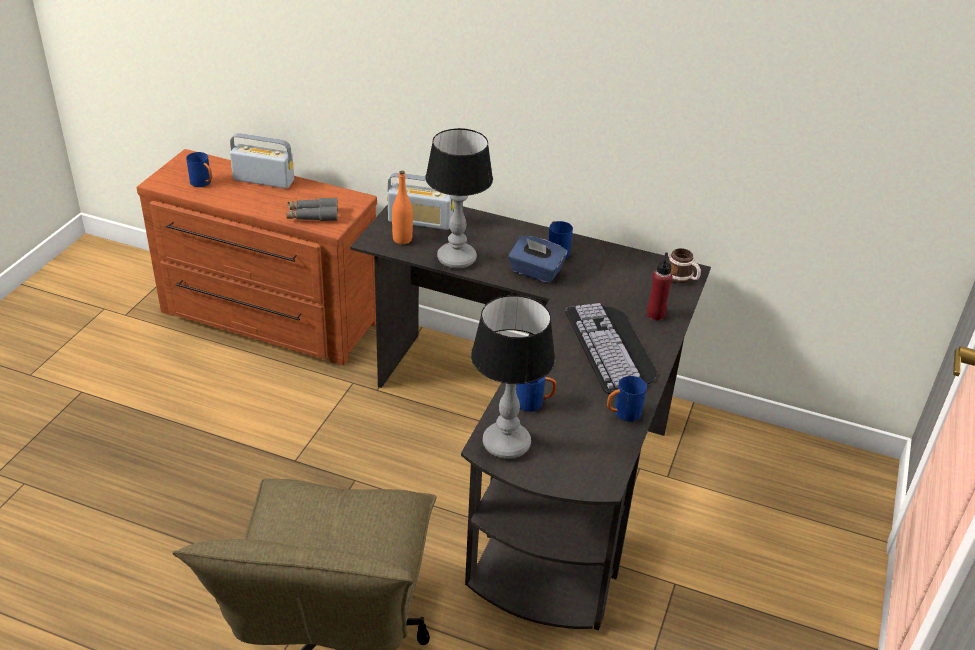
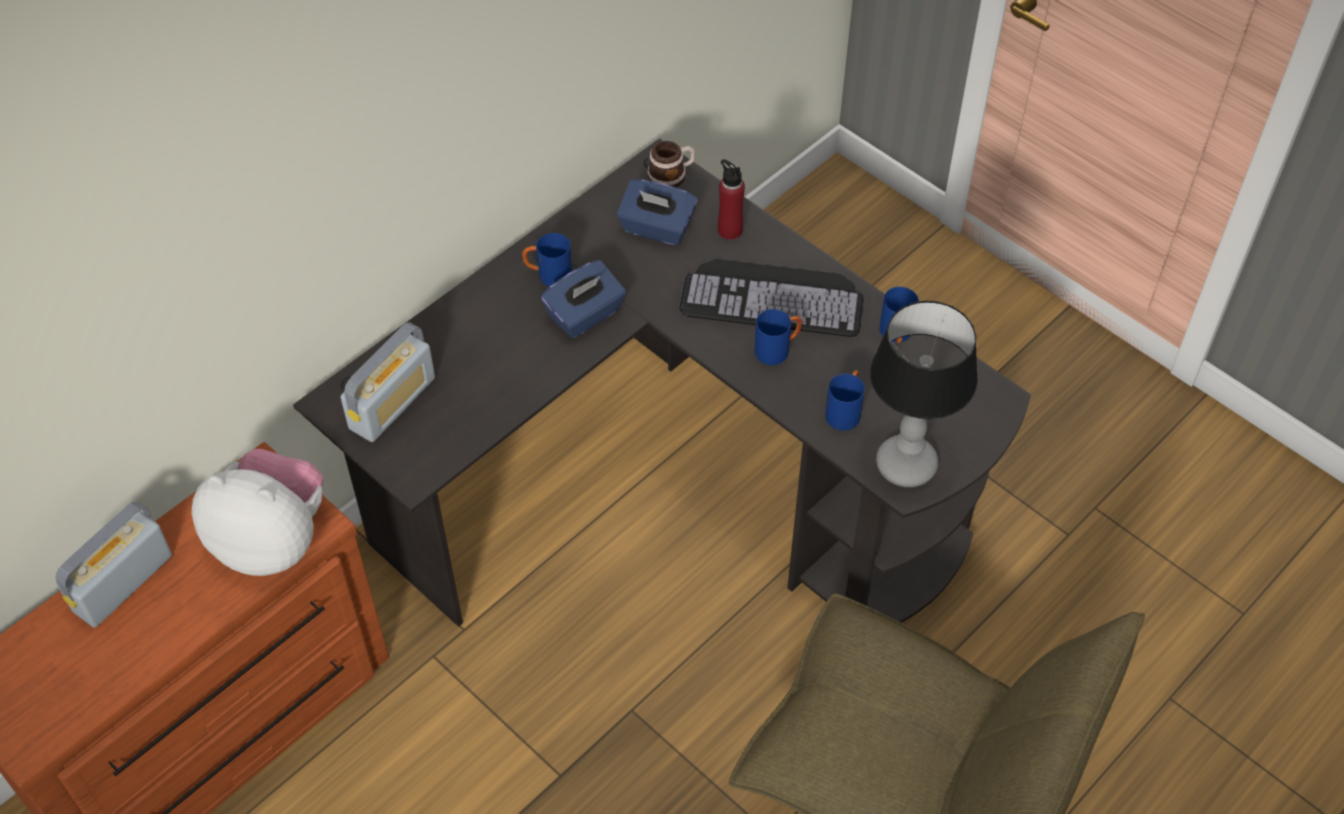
camera: 65 degrees left, 15 degrees up
(203, 184) = (79, 676): blue mug -> blue mug (777, 350)
(312, 215) = (273, 540): grey binoculars -> plush toy
(402, 239) = (428, 439): orange bottle -> none
(457, 259) = (511, 390): table lamp -> none
(630, 283) = (656, 228): none -> blue tissue box

